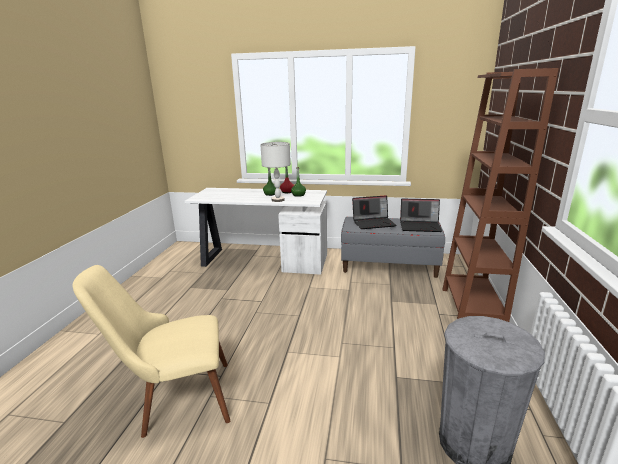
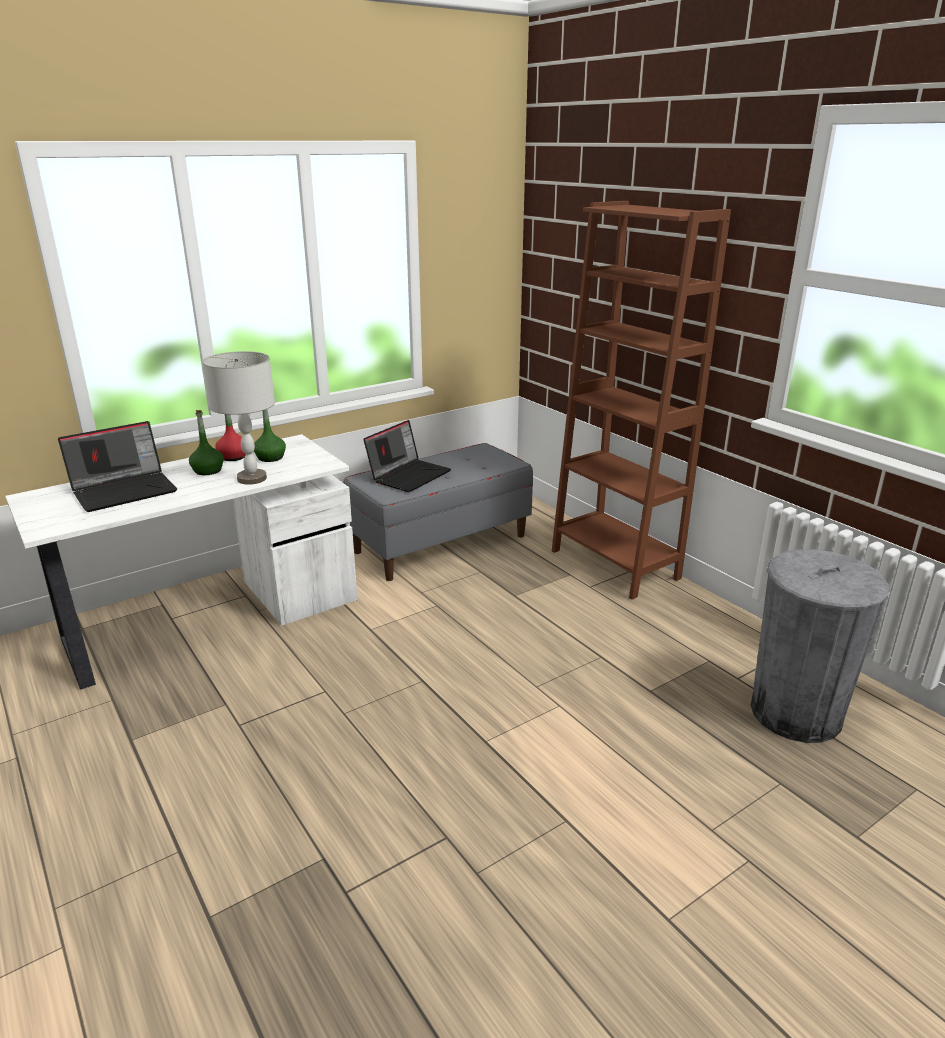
camera: 45 degrees left, 5 degrees up
(174, 400) = (433, 921): beige chair -> none
(420, 226) = (482, 460): laptop -> laptop (125, 490)

